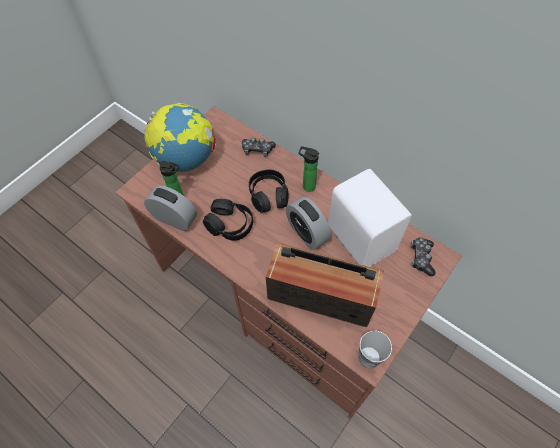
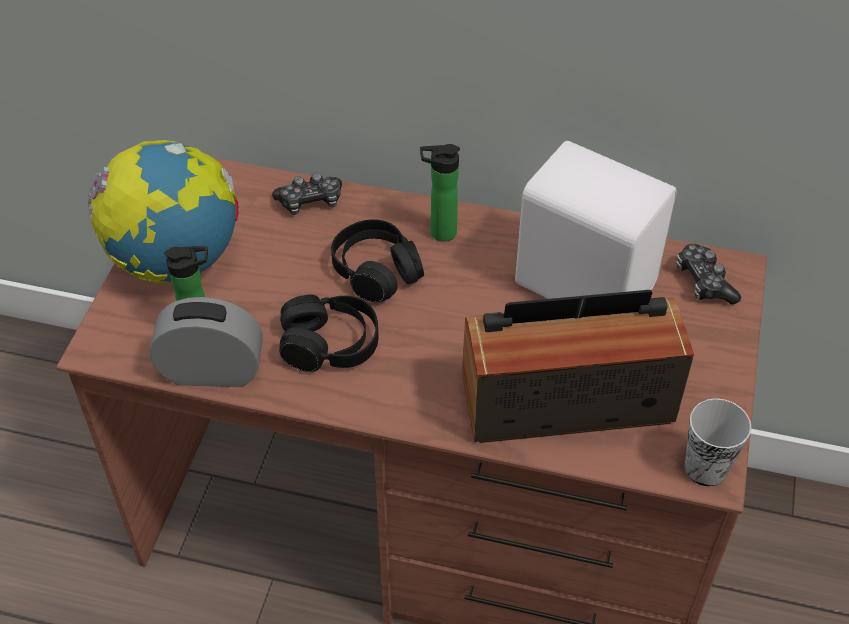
camera: 25 degrees left, 10 degrees down
(307, 233) = (483, 309): alarm clock -> none

